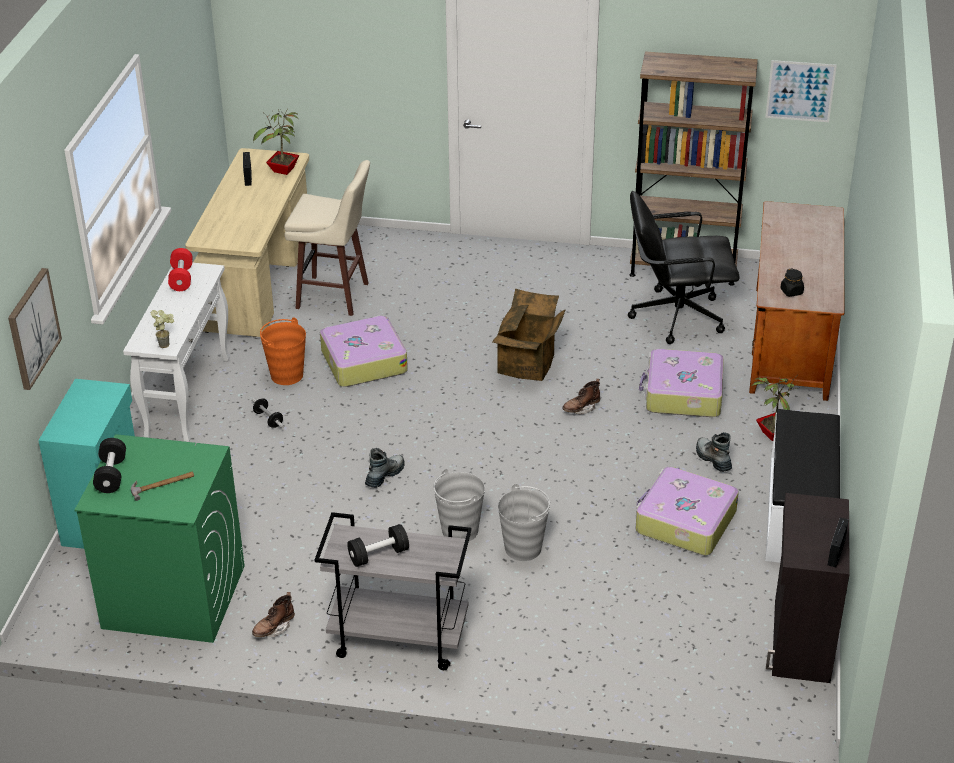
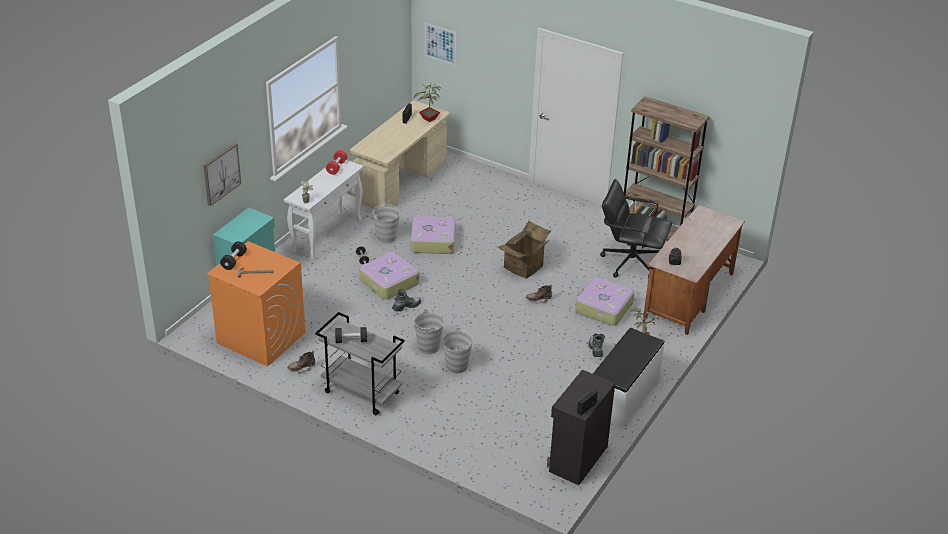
camera: 20 degrees right, 0 degrees up
(173, 596) = (260, 337): green washing machine -> orange washing machine
(286, 375) = (386, 237): orange bucket -> grey bucket
(334, 296) = (439, 200): beige stool -> none
(684, 522) = (555, 378): suitcase -> suitcase (388, 282)
(800, 91) = (734, 142): picture -> picture (440, 44)

